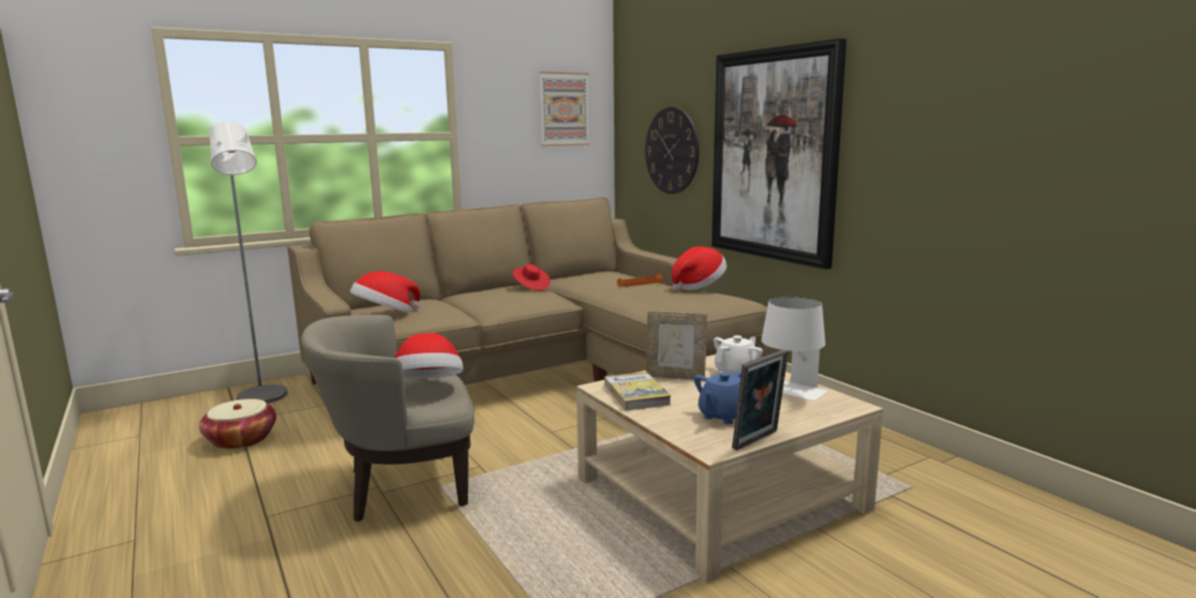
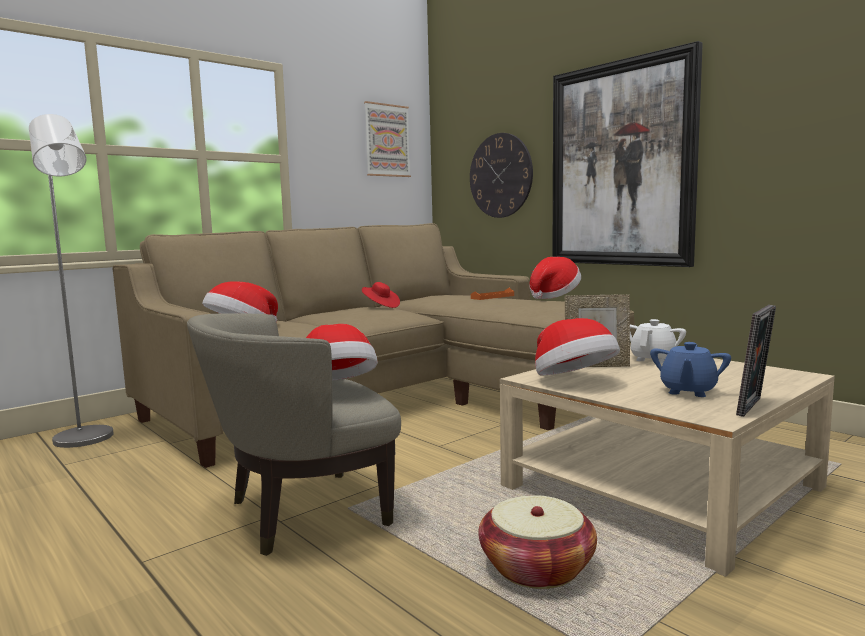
camera: 10 degrees left, 5 degrees down
(241, 440) = (73, 482): basket -> basket (536, 567)
(636, 394) = (574, 381): book -> hat
(792, 393) = (730, 370): white table lamp -> none

